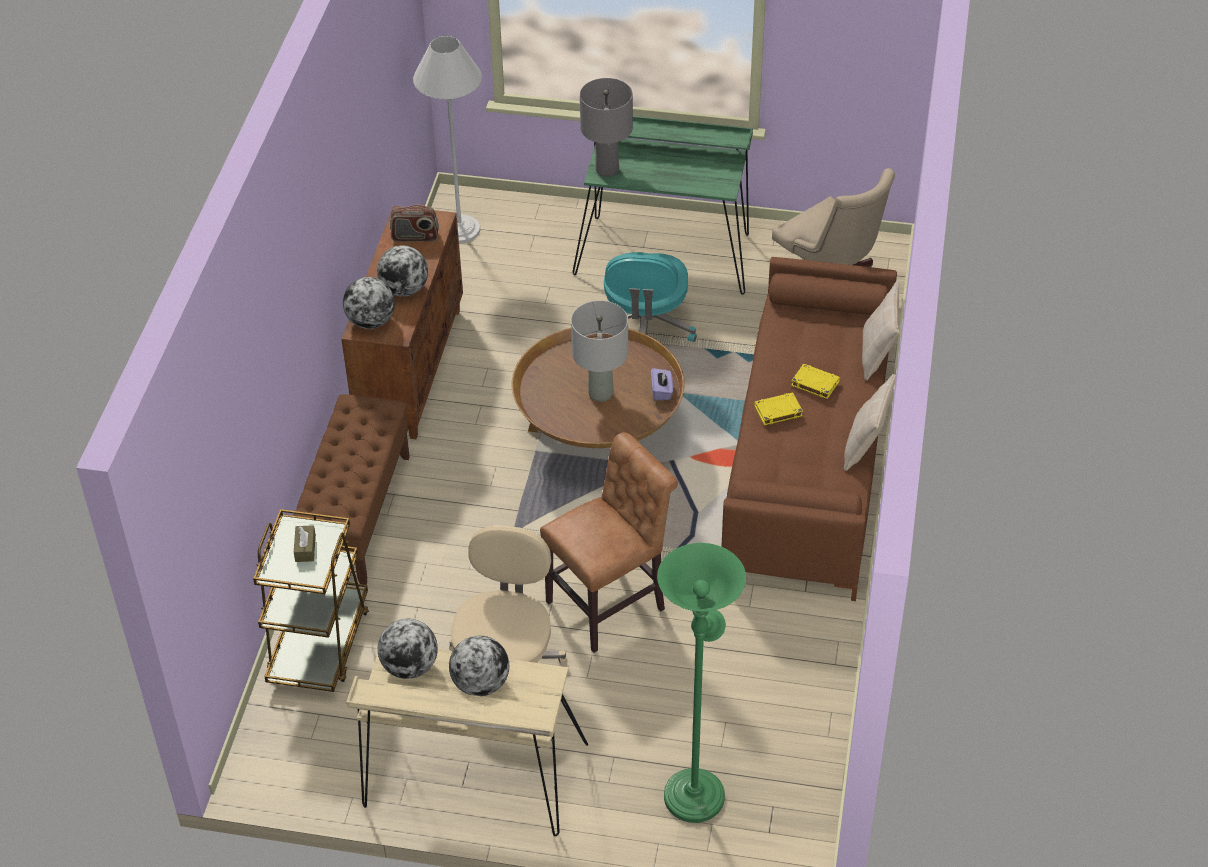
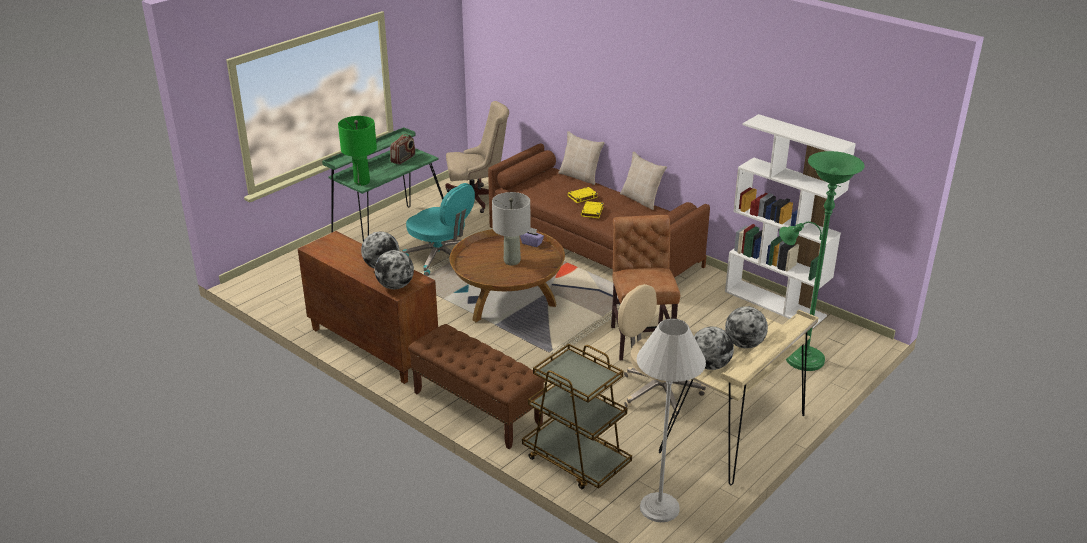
camera: 60 degrees left, 15 degrees down
(305, 548) = (574, 371): brown tissue box -> none
(415, 237) = (338, 249): radio -> radio (403, 159)
(460, 229) = (274, 289): white floor lamp -> white floor lamp (659, 508)
(607, 170) = (362, 182): grey table lamp -> green table lamp
(818, 717) = (775, 303): none -> white bookcase

